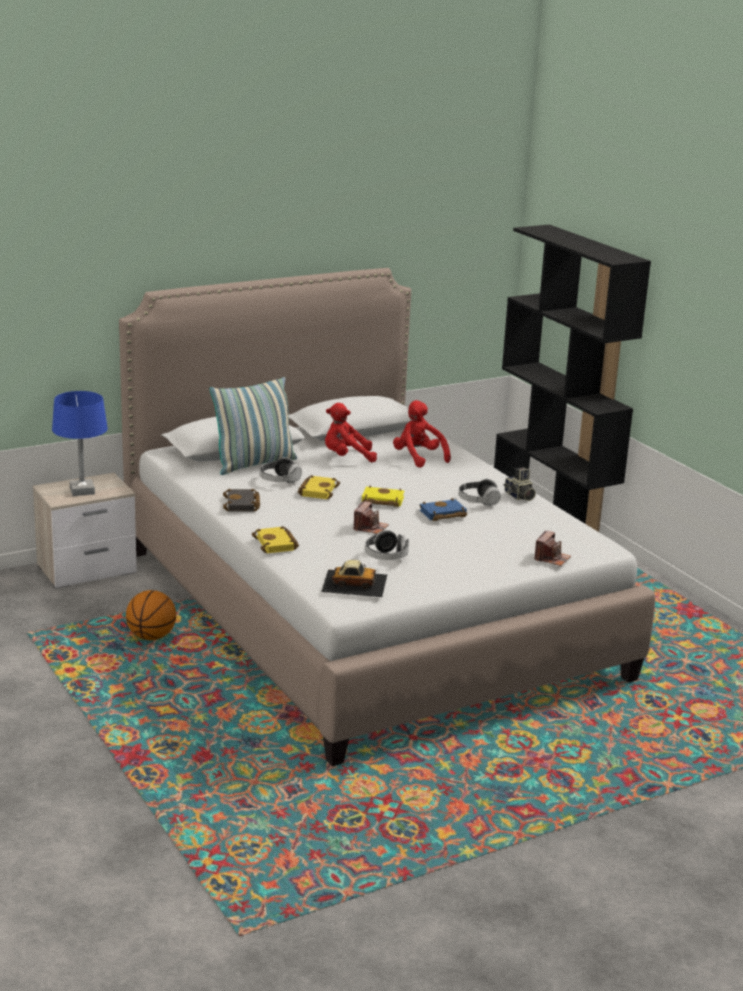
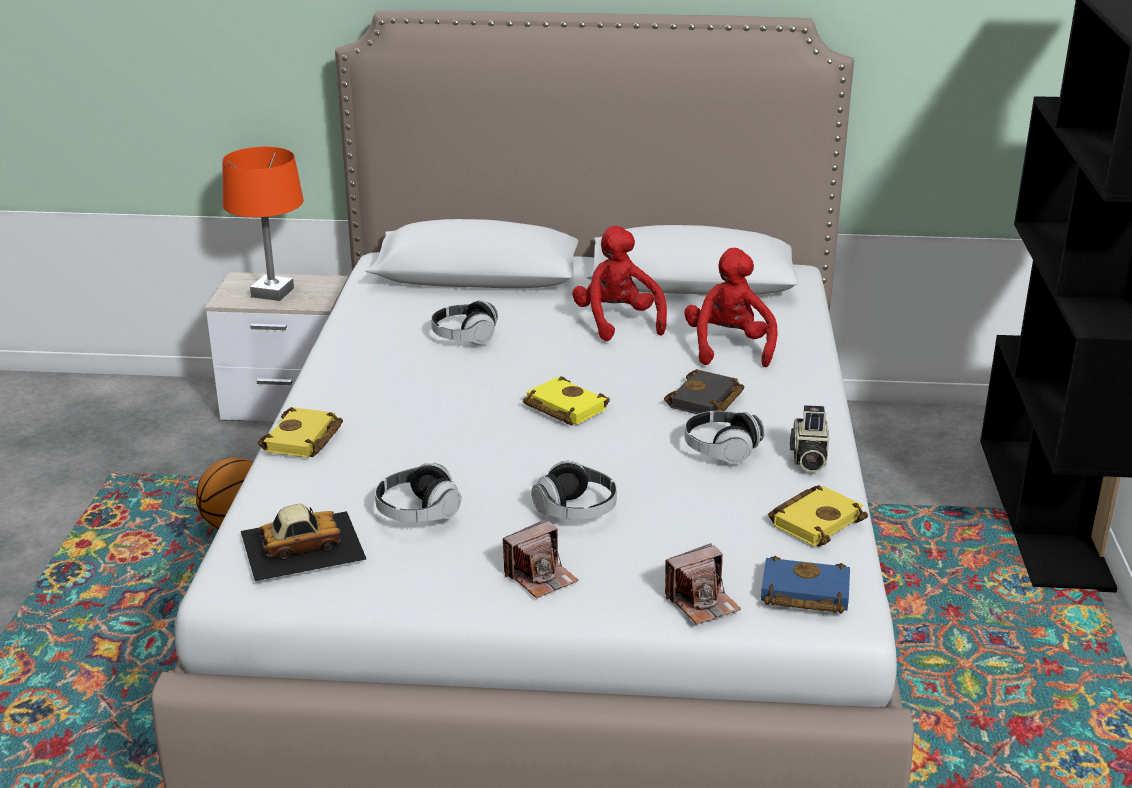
camera: 35 degrees right, 5 degrees up
(82, 491) = (272, 293): blue table lamp -> orange table lamp
(243, 504) = (358, 362): black book -> black book (706, 401)
(254, 464) = (469, 302): pillow -> none
(317, 490) = (492, 366): yellow book -> yellow book (816, 520)
(346, 457) = (617, 322): red plush toy -> red plush toy turned 45 degrees clockwise
(354, 582) = (301, 544): toy car -> toy car turned 60 degrees counterclockwise
(370, 528) = (473, 450): camera -> camera (541, 577)
(442, 514) = (628, 458): blue book -> blue book (802, 593)
(451, 540) = (576, 510): none -> headphones

